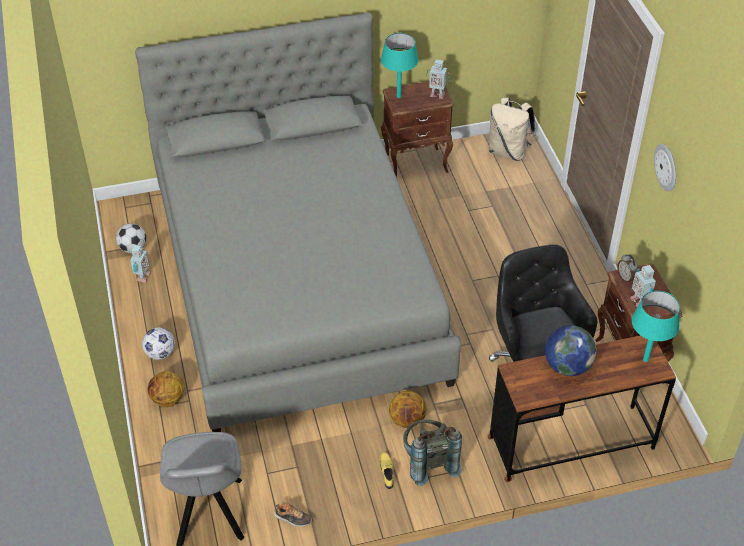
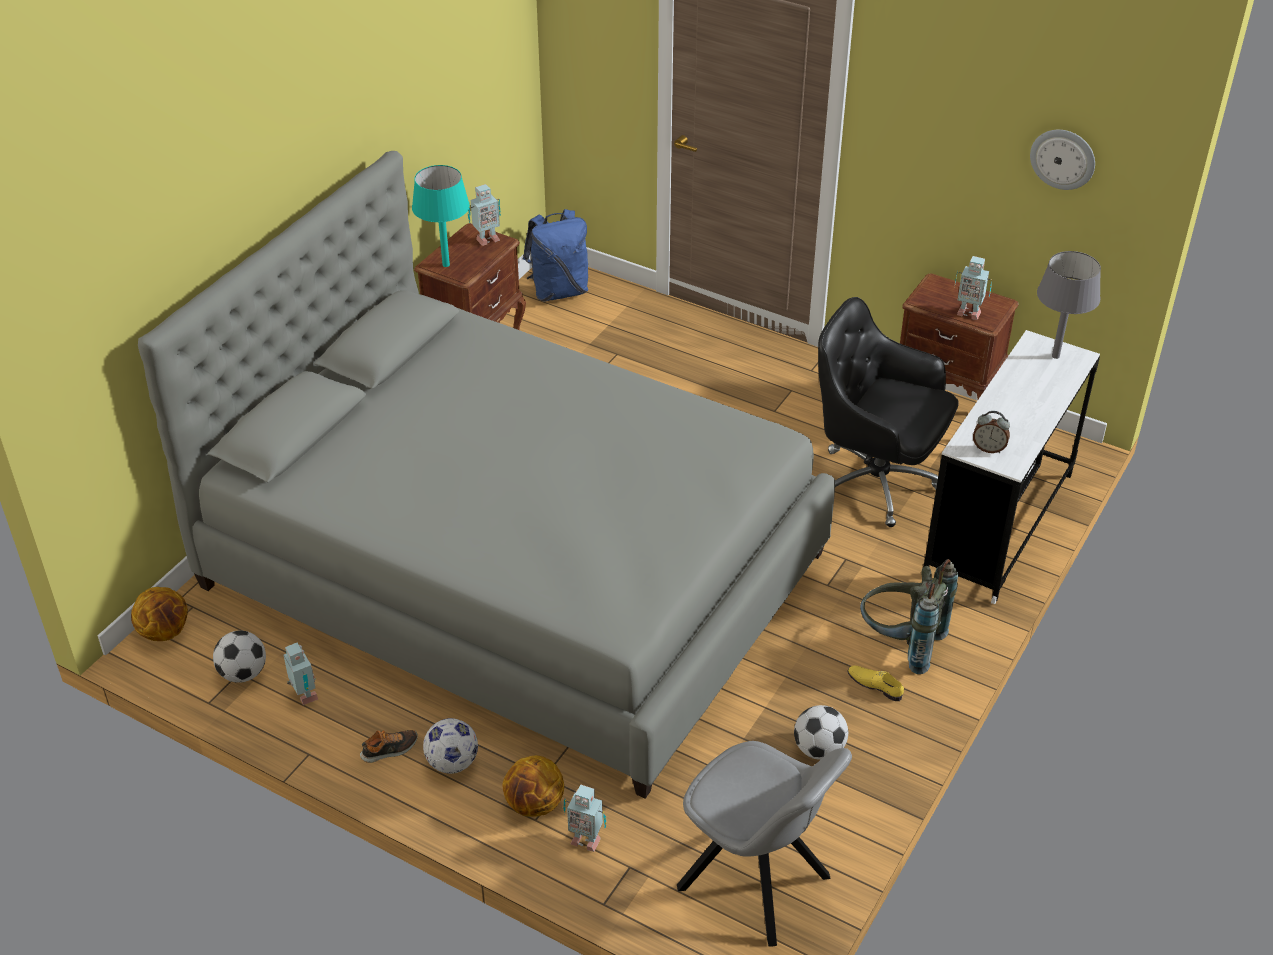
camera: 45 degrees left, 5 degrees down
(167, 432) = (585, 839): none -> toy robot
(293, 518) = (850, 809): shoe -> shoe (390, 750)
(318, 479) = (819, 749): none -> football
(407, 420) = (824, 620): basketball -> basketball (165, 632)
(508, 151) = (559, 291): beige backpack -> blue backpack
(567, 366) = (1002, 408): globe -> none
(571, 443) = (999, 524): brown desk -> white desk
(625, 278) = (927, 300): alarm clock -> alarm clock (988, 448)
(645, 359) = (1055, 356): turquoise table lamp -> grey table lamp
(666, 167) = (918, 135): wall clock -> wall clock (1063, 158)

